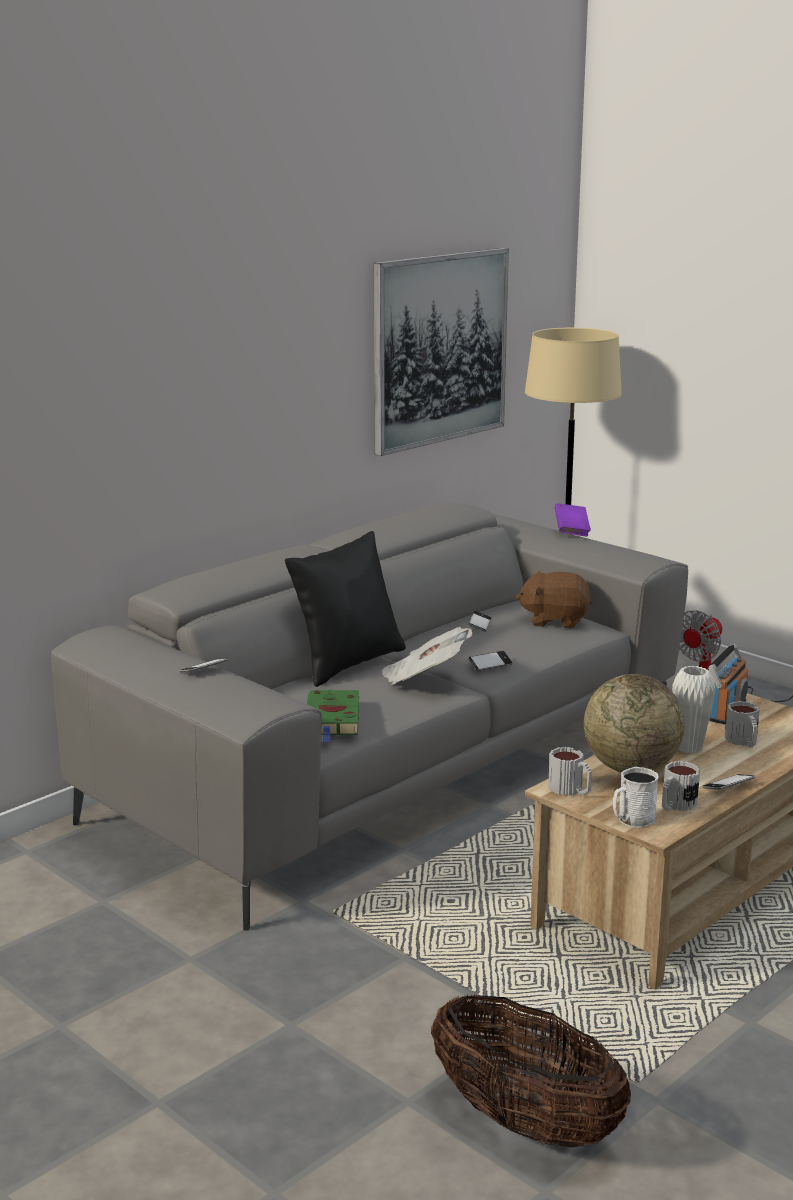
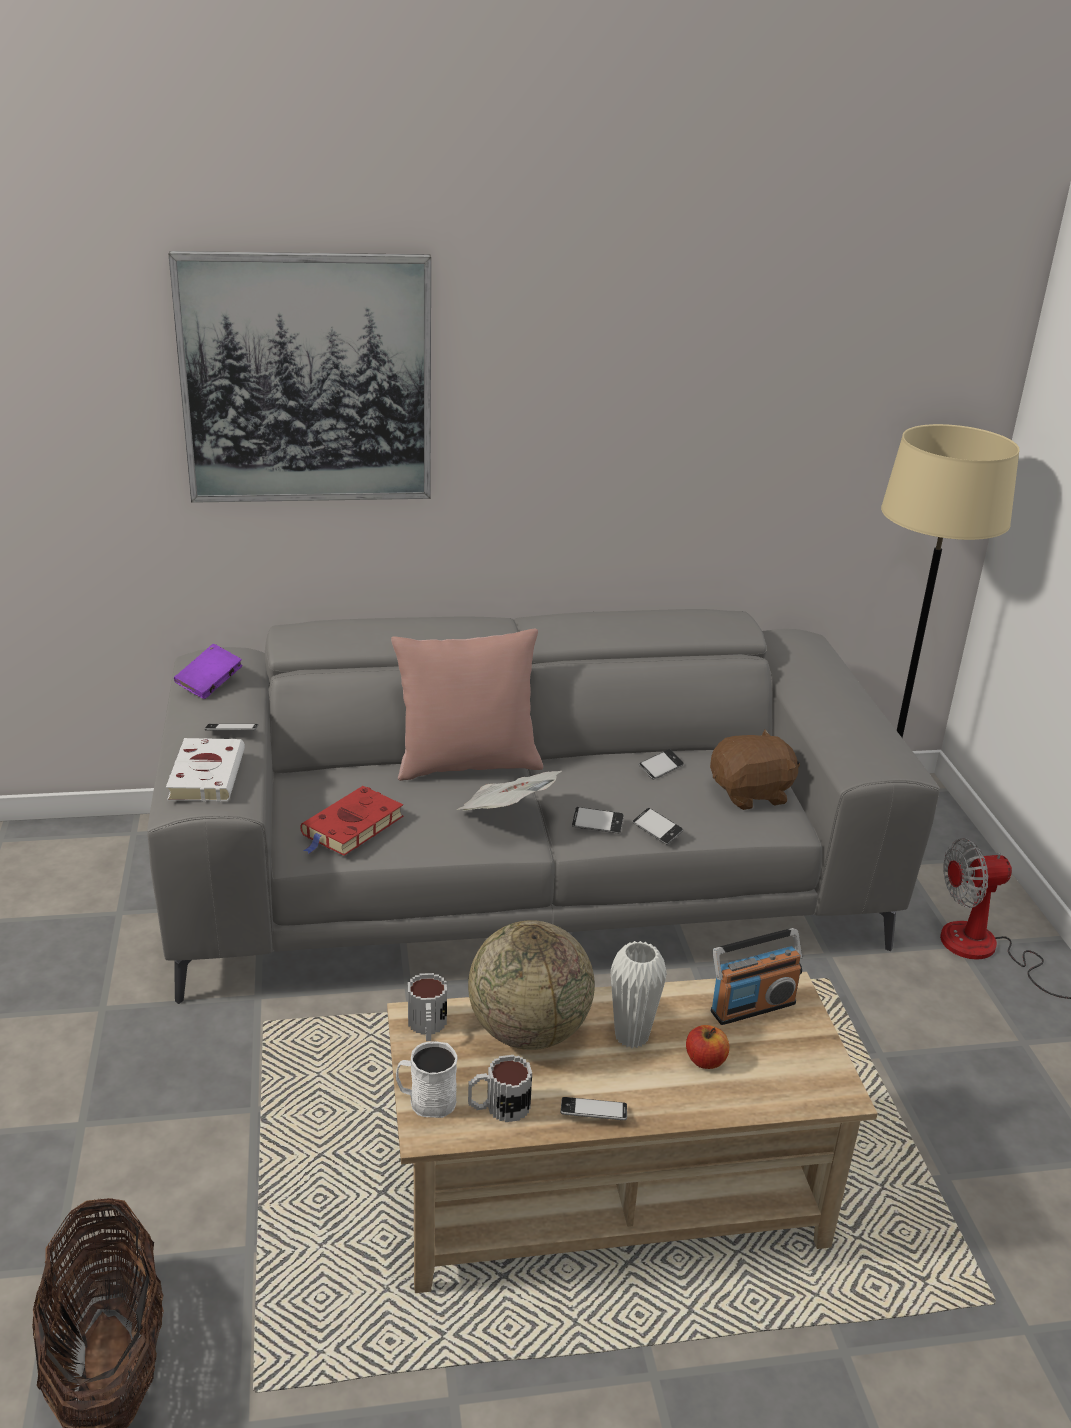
camera: 35 degrees right, 10 degrees up
(237, 695) = (207, 774): none -> white book
(333, 720) = (351, 827): green book -> red book
(347, 663) = (467, 764): black pillow -> pink pillow
(439, 349) = (760, 425): picture -> picture (307, 380)
(531, 655) = (657, 830): none -> phone
(554, 620) = (751, 794): brown plush toy -> brown plush toy turned 120 degrees clockwise
(571, 531) = (857, 690): purple book -> purple book (209, 685)
(743, 742) = (705, 1060): mug -> apple

